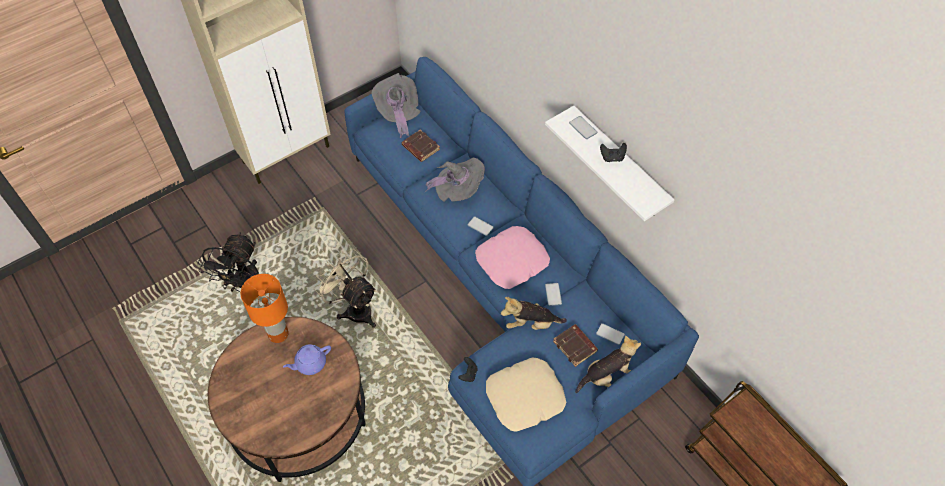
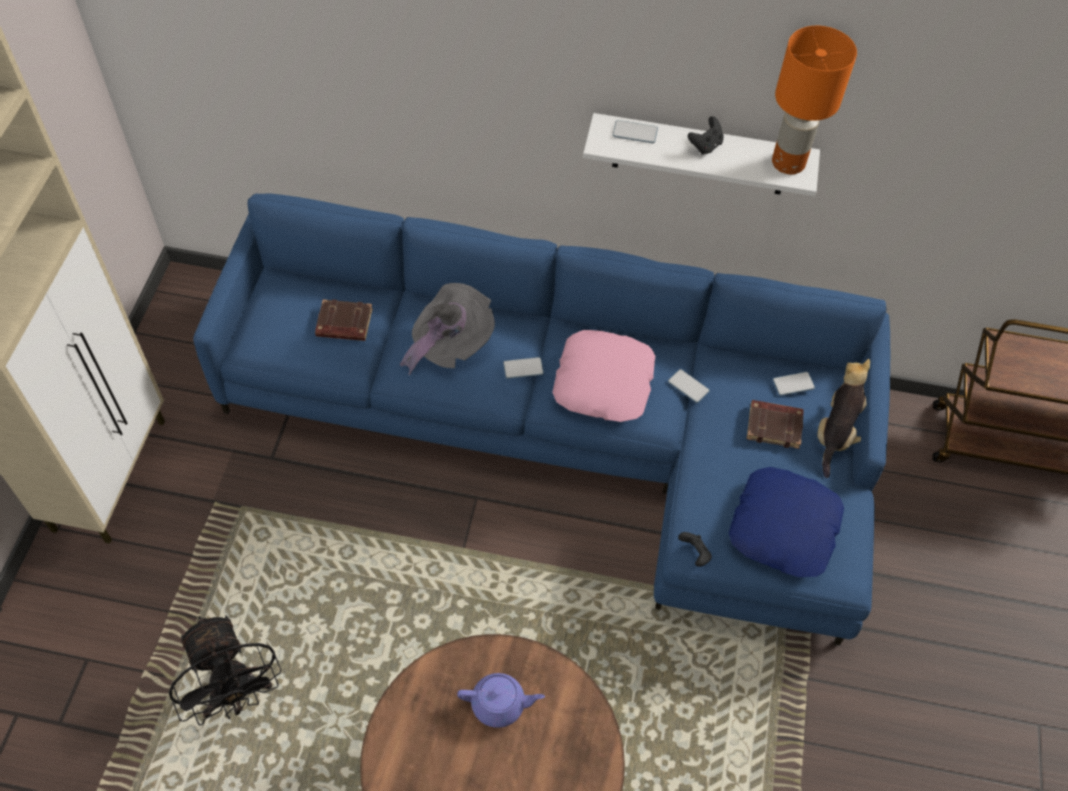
camera: 45 degrees left, 0 degrees up
(278, 334) = (416, 704): orange table lamp -> orange table lamp (789, 163)
(310, 363) = (499, 704): purple teapot -> purple teapot turned 105 degrees counterclockwise
(354, 308) = (422, 602): beige fan -> none
(398, 113) = (266, 300): grey hat -> none
(525, 398) = (784, 528): beige pillow -> blue pillow
(531, 323) = (700, 438): plush toy -> none

